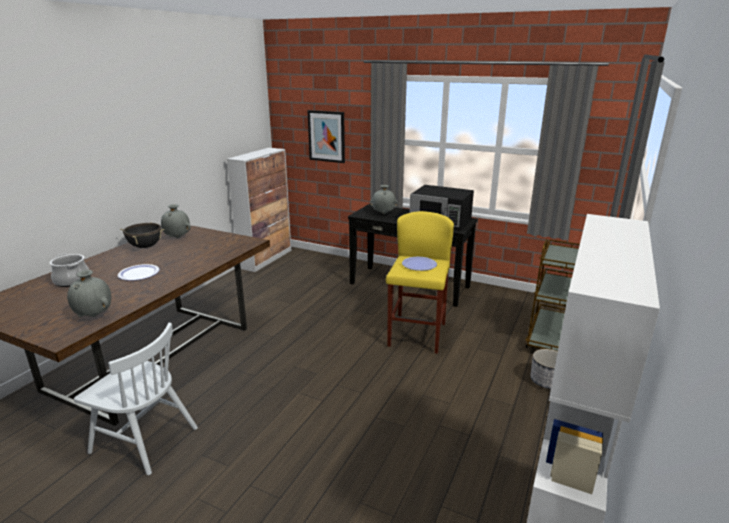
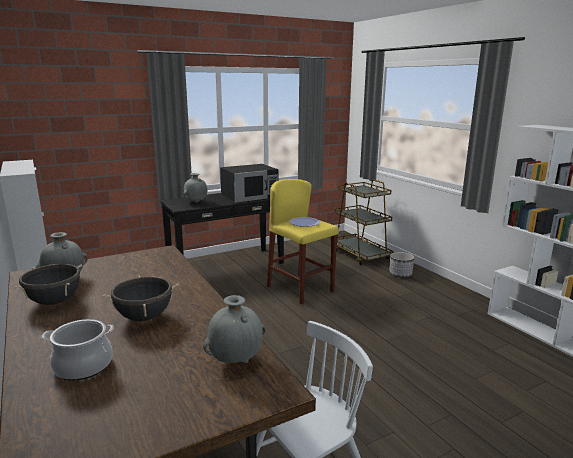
camera: 55 degrees left, 5 degrees down
(139, 273) = (144, 317): plate -> black cooking pot
(326, 136) = (88, 137): picture -> none

